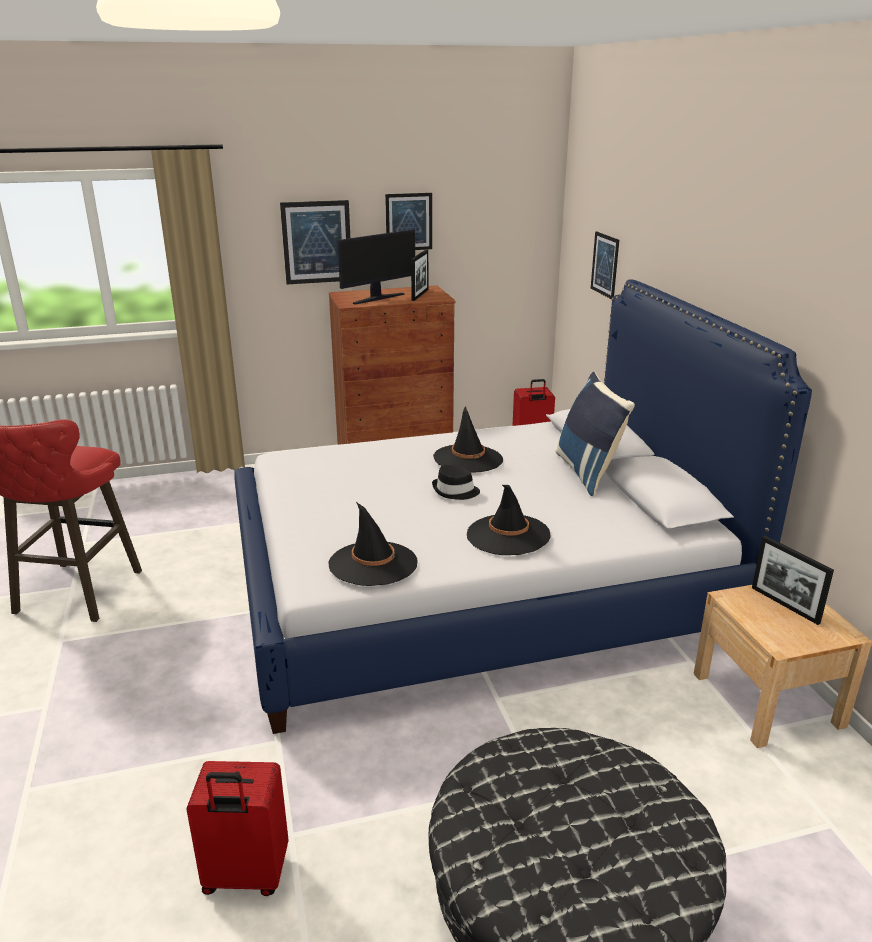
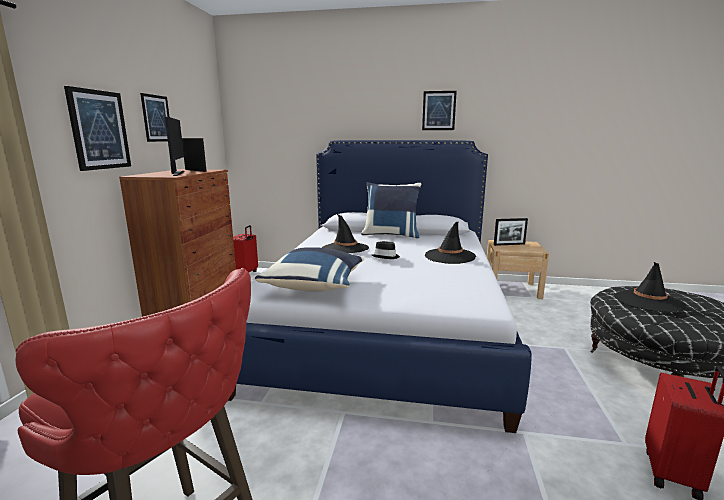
camera: 65 degrees left, 10 degrees down
(311, 477) = (315, 286): none -> blue pillow
(373, 564) = (467, 287): black hat -> black hat (648, 301)
(605, 265) = (287, 142): picture -> picture (439, 110)

